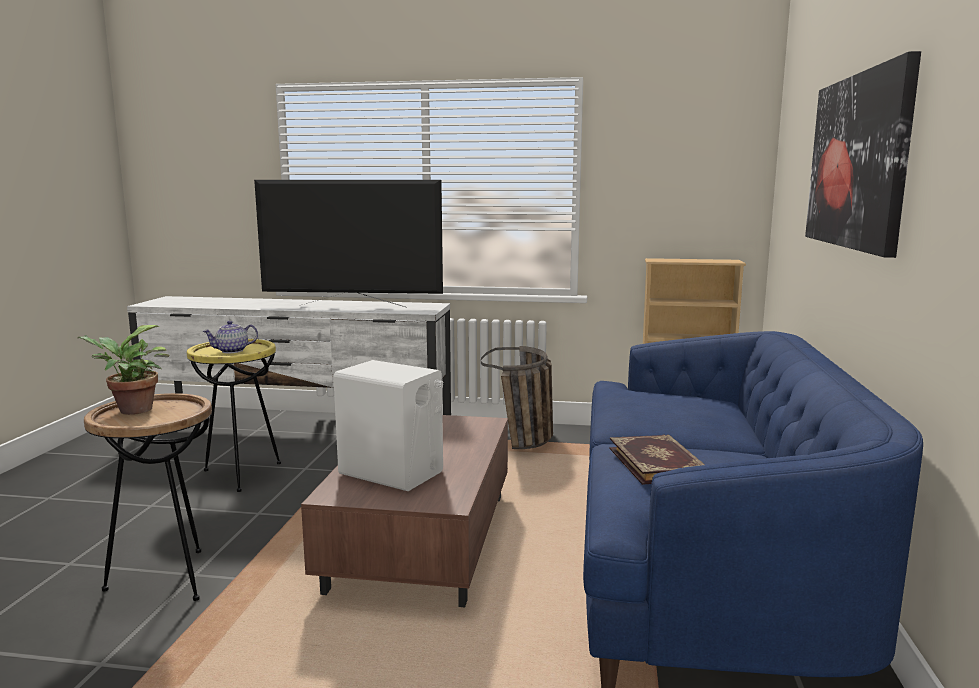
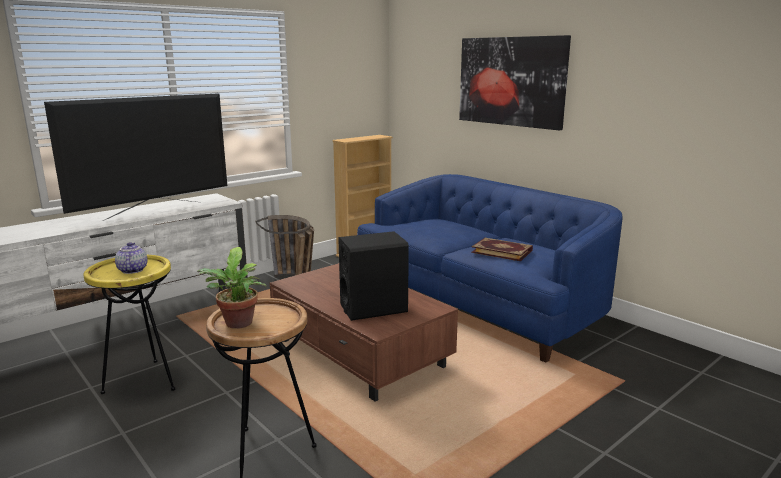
camera: 50 degrees left, 5 degrees up
(232, 351) = (132, 270): teapot -> teapot turned 150 degrees clockwise
(391, 473) = (374, 308): white speaker -> black speaker

